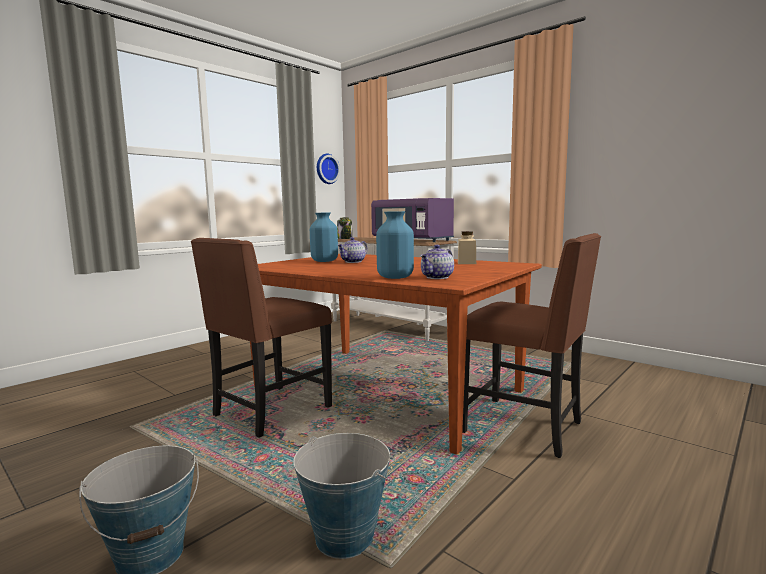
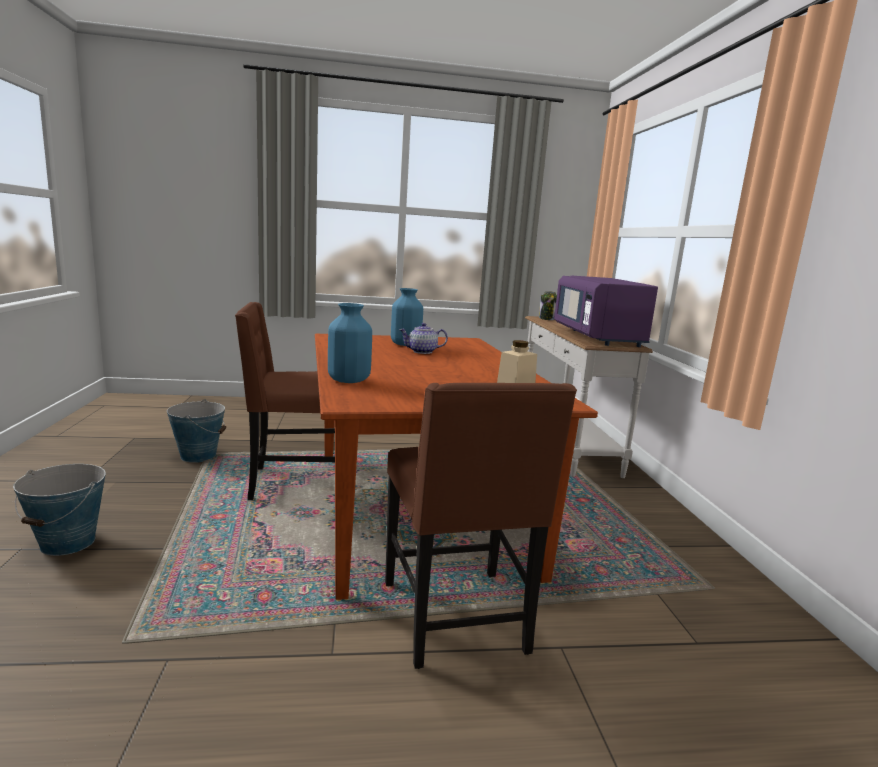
camera: 40 degrees right, 5 degrees up
(326, 169) = (562, 226): wall clock -> none
(344, 536) = (148, 602): bucket -> bucket (198, 456)
(437, 277) = (377, 392): teapot -> none

